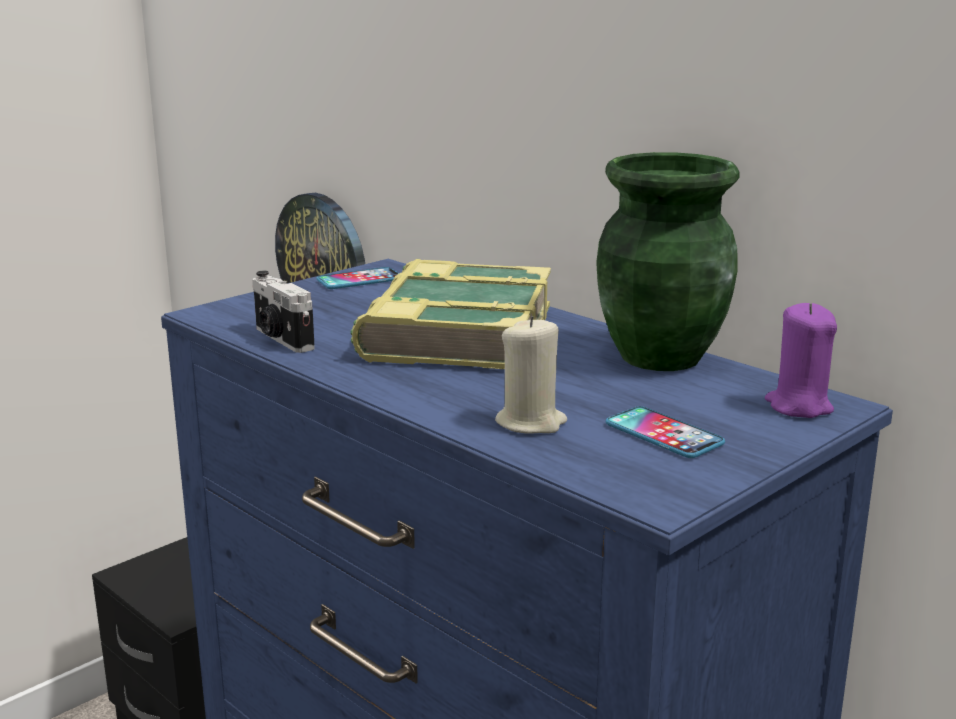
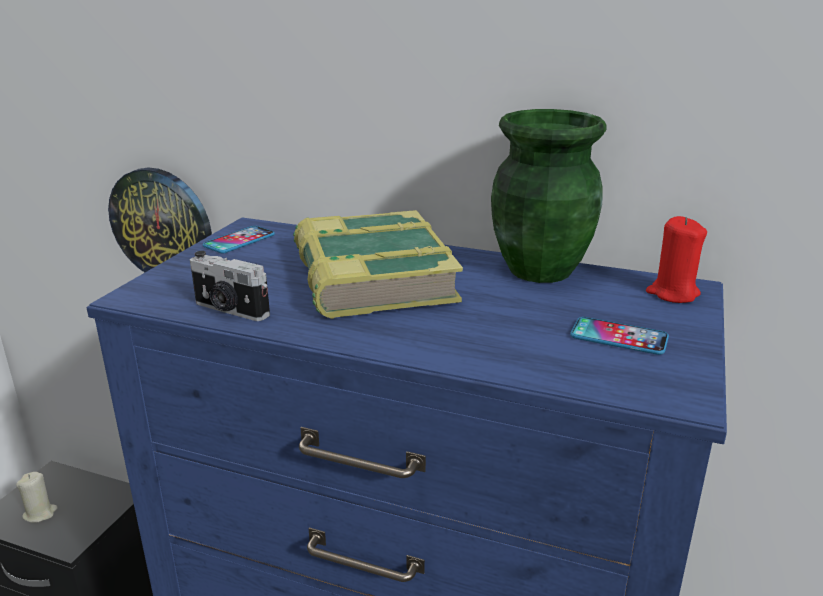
camera: 25 degrees left, 5 degrees up
(531, 423) = (518, 349): beige candle -> beige candle (40, 513)
(798, 406) = (672, 293): purple candle -> red candle

